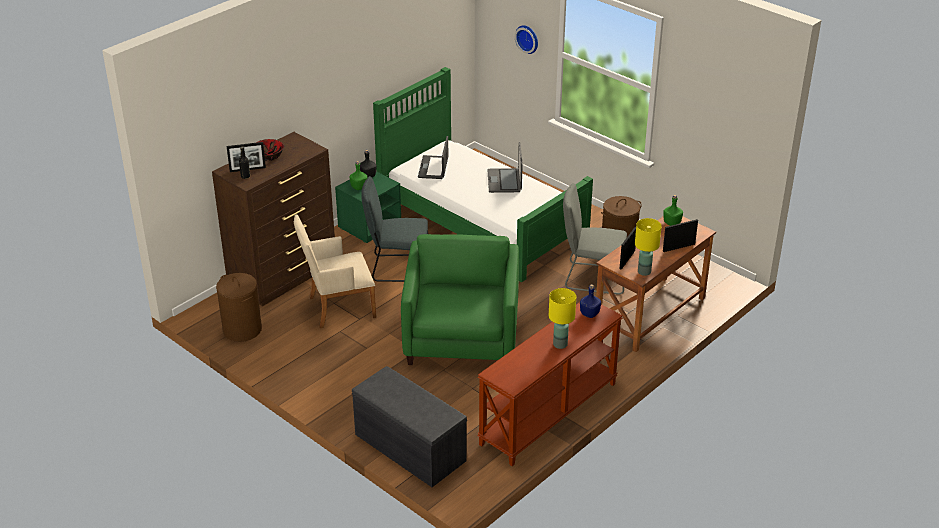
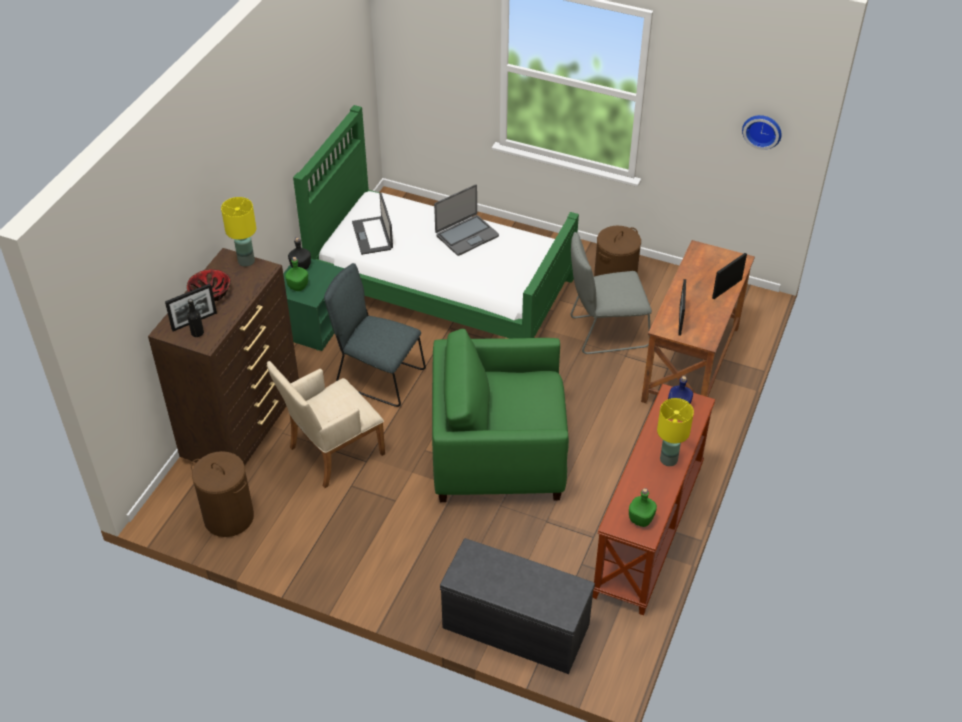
camera: 20 degrees left, 10 degrees up
(398, 268) = (377, 377): grey chair -> grey chair turned 45 degrees clockwise
(461, 336) = (498, 453): green armchair -> green armchair turned 75 degrees counterclockwise
(505, 181) = (466, 235): laptop -> laptop turned 105 degrees counterclockwise
(528, 38) = (455, 52): wall clock -> wall clock (762, 130)
(644, 271) = (707, 332): yellow table lamp -> yellow table lamp (246, 261)
(672, 223) = (702, 256): green bottle -> green bottle (641, 519)

